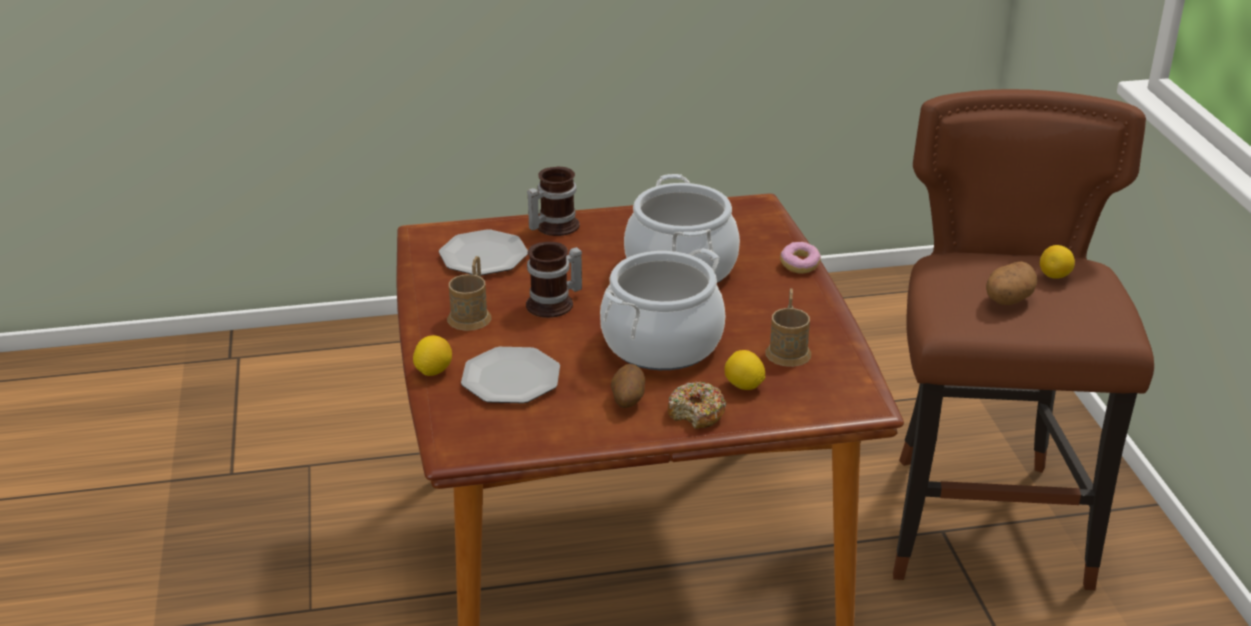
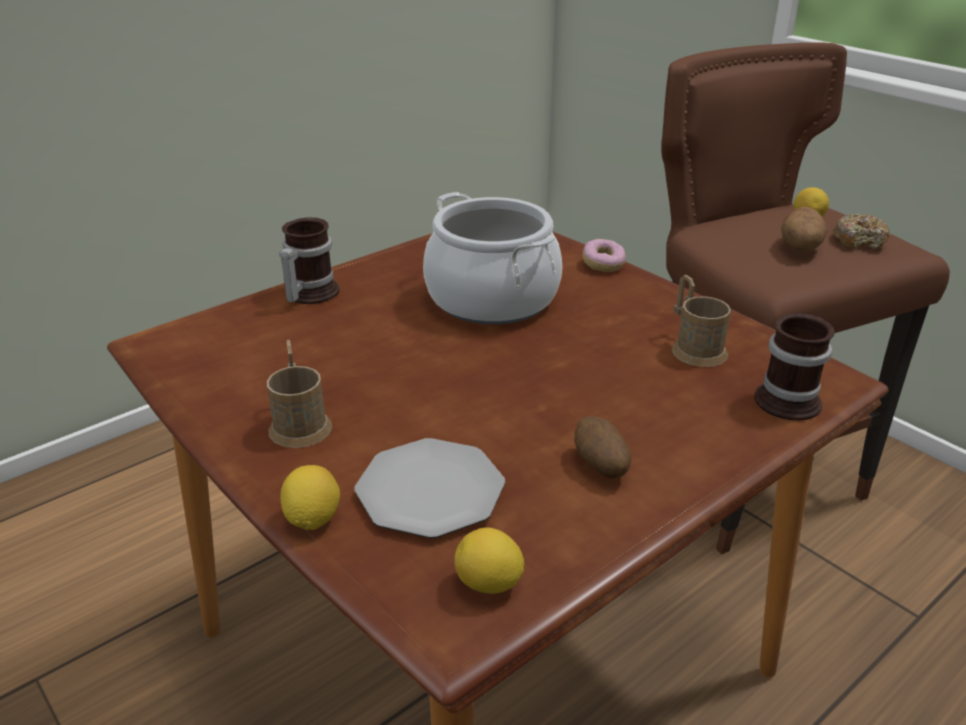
camera: 30 degrees left, 0 degrees up
(484, 257) = (253, 348): plate -> none
(555, 304) = (394, 377): mug -> mug (792, 398)
(662, 343) = (562, 383): cooking pot -> none
(696, 413) = (694, 453): donut -> donut (859, 240)
(743, 386) = (702, 402): lemon -> lemon (489, 584)

